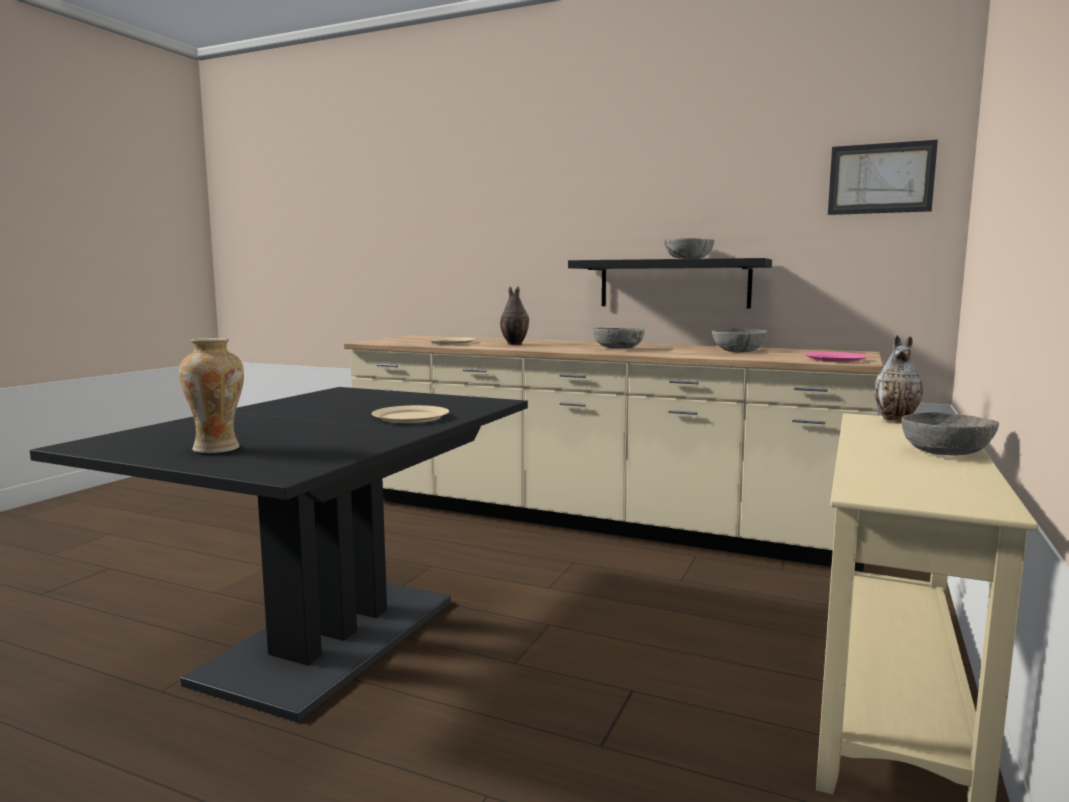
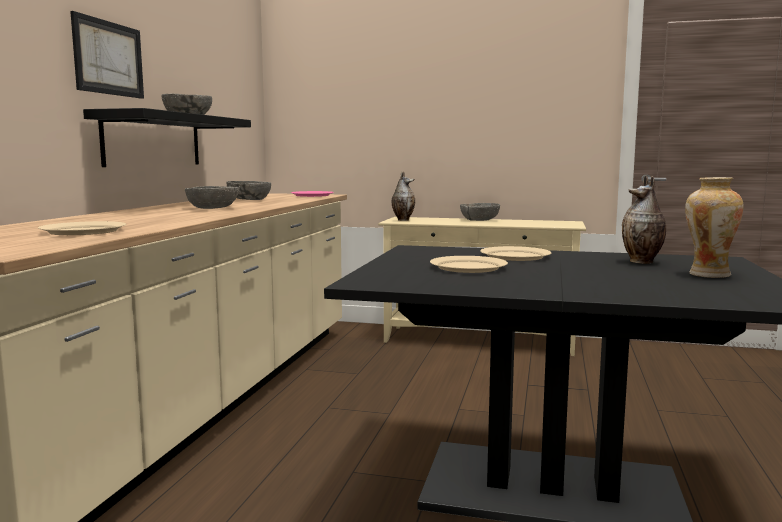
camera: 100 degrees left, 0 degrees up
(369, 405) = (468, 267): none -> beige plate
(514, 344) = (138, 220): vase -> vase (642, 262)
(880, 178) = (239, 65): picture -> picture (108, 58)

